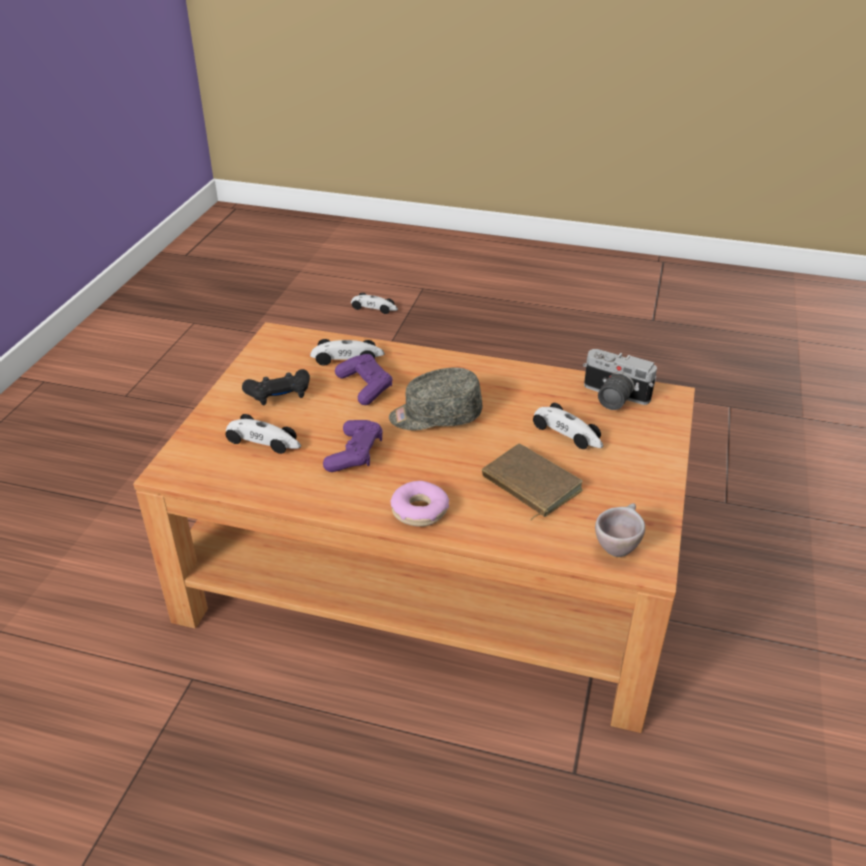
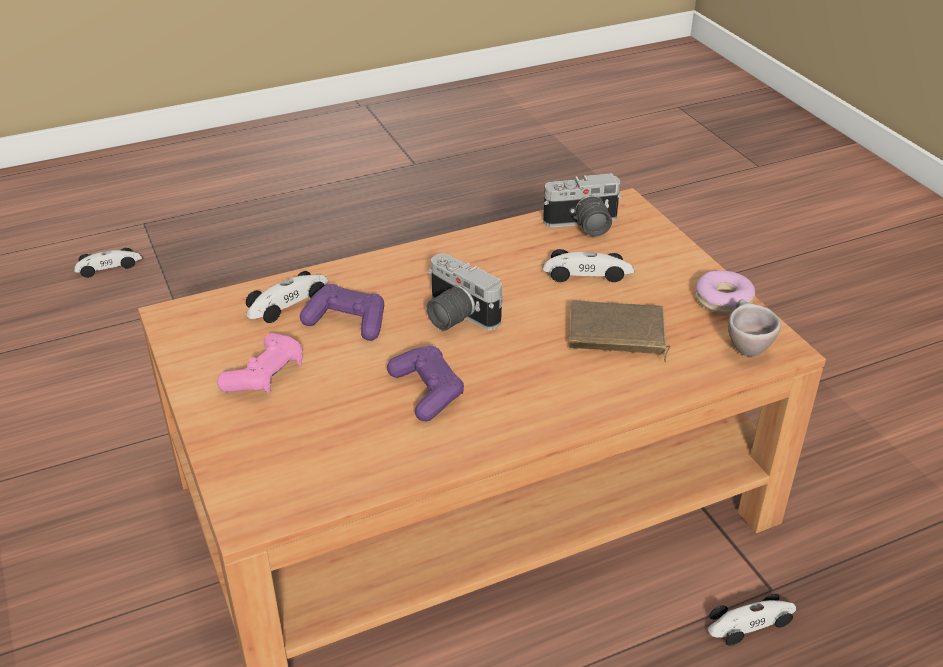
camera: 40 degrees left, 0 degrees up
(264, 441) = (315, 429): toy car -> toy car (751, 623)
(279, 395) = (265, 375): black game controller -> pink game controller
(419, 511) = (557, 409): donut -> donut (723, 300)
(435, 416) = (454, 316): grey cap -> camera

